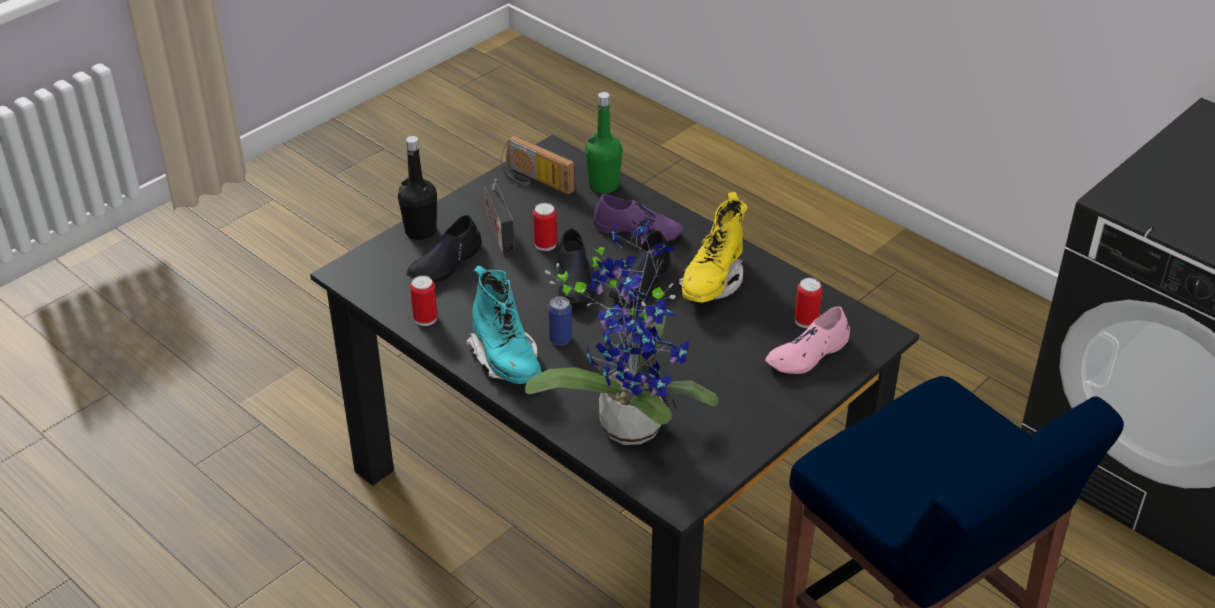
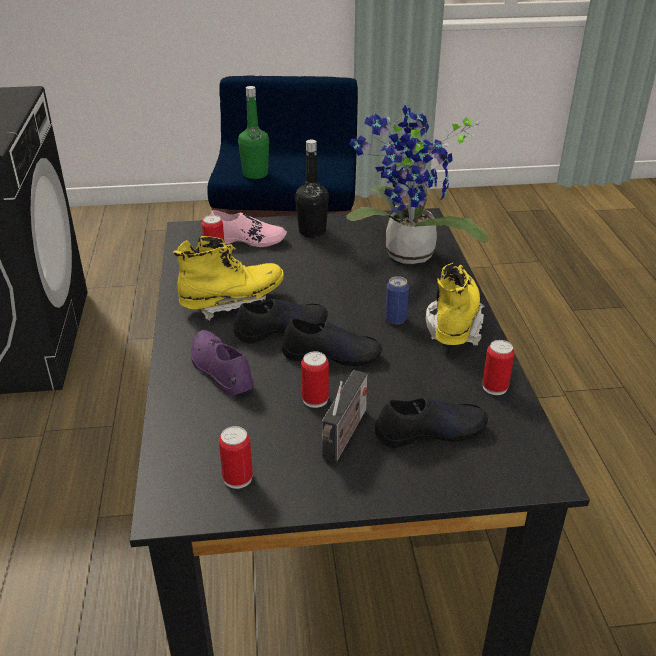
camera: 140 degrees left, 5 degrees down
(420, 231) = (424, 484): black bottle -> black bottle (312, 232)
(506, 360) = (454, 324): turquoise boot -> yellow boot
(534, 181) = (238, 478): radio -> can
(575, 281) = (332, 354): black shoe -> black shoe turned 60 degrees clockwise
(603, 185) = (181, 431): green bottle -> green bottle (255, 174)

